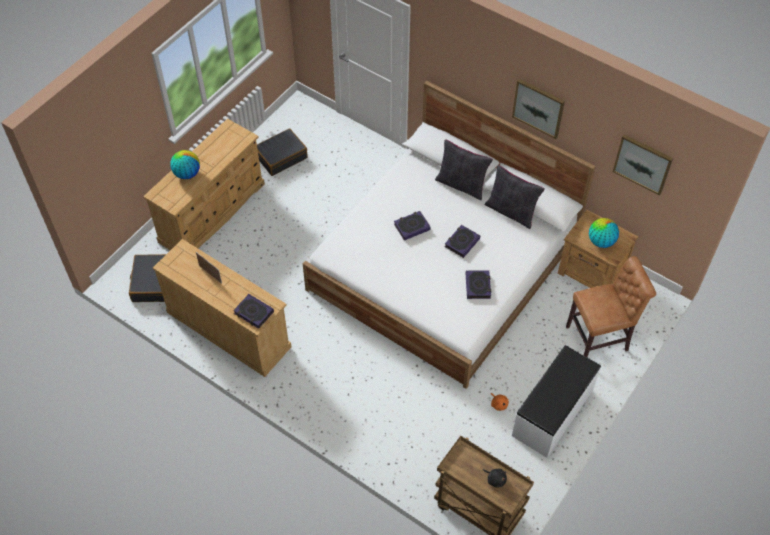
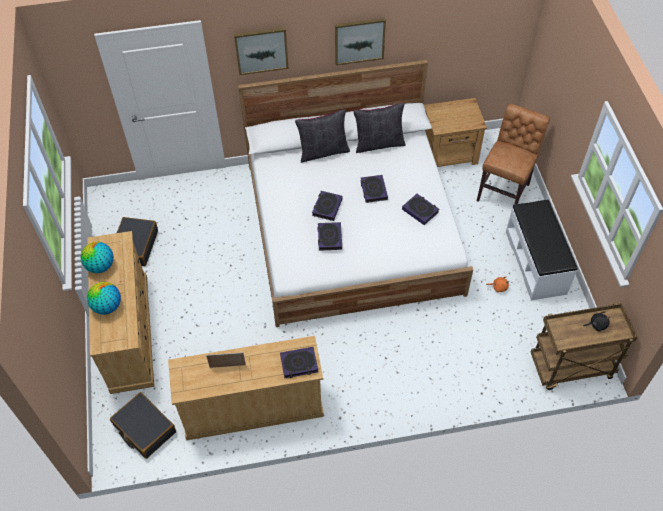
camera: 45 degrees left, 0 degrees up
(385, 250) = (329, 238): none -> book
(601, 241) = (458, 118): globe -> globe (100, 266)
(643, 163) = (468, 30): picture -> picture (261, 50)

